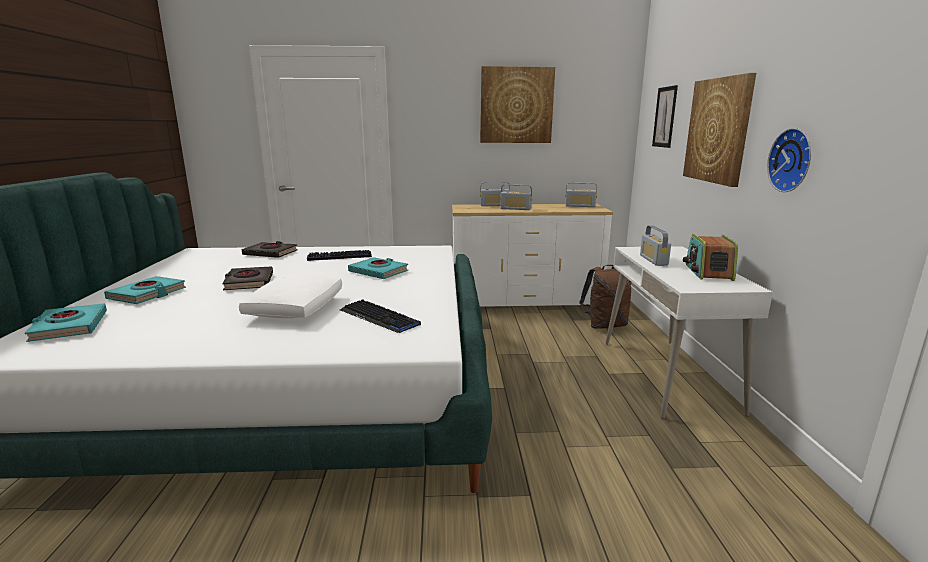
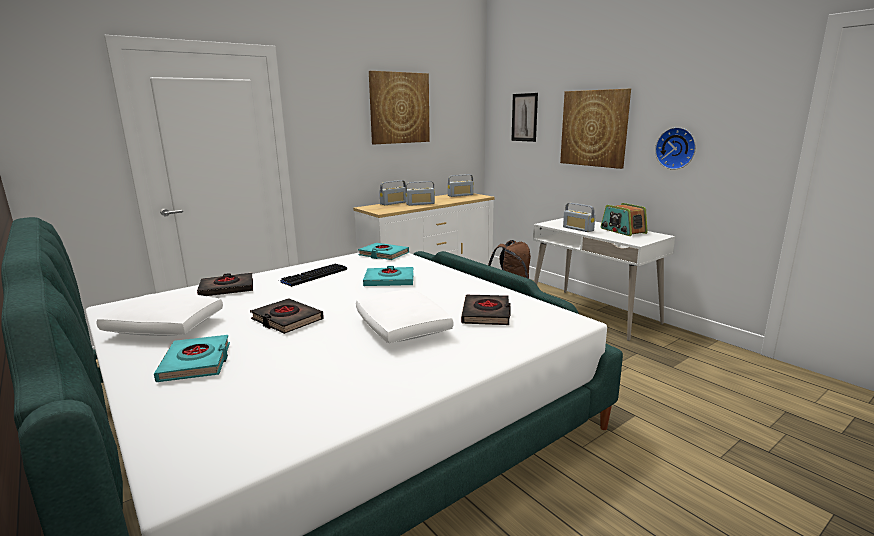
camera: 35 degrees left, 0 degrees up
(69, 327) = (198, 421): turquoise book -> turquoise book (383, 254)
(186, 269) = (166, 327): none -> white pillow
(379, 317) = (486, 314): keyboard -> black book

